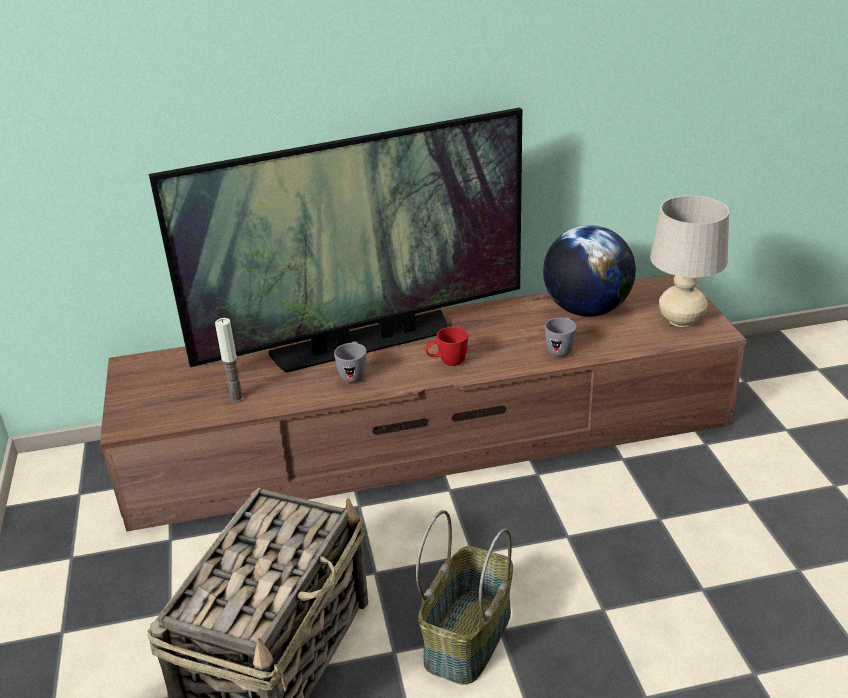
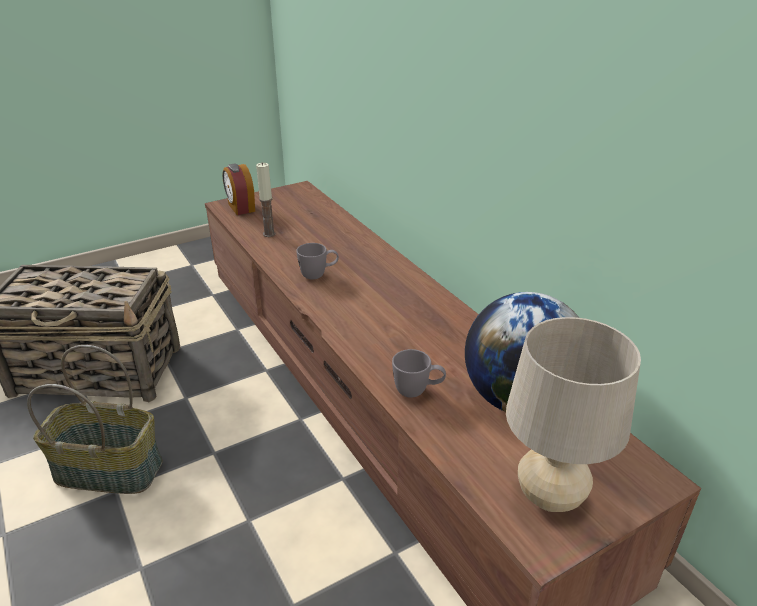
camera: 70 degrees right, 0 degrees up
(145, 414) = (240, 208): none -> alarm clock
(362, 343) = (371, 269): television -> none
(447, 363) = (357, 319): red mug -> none

